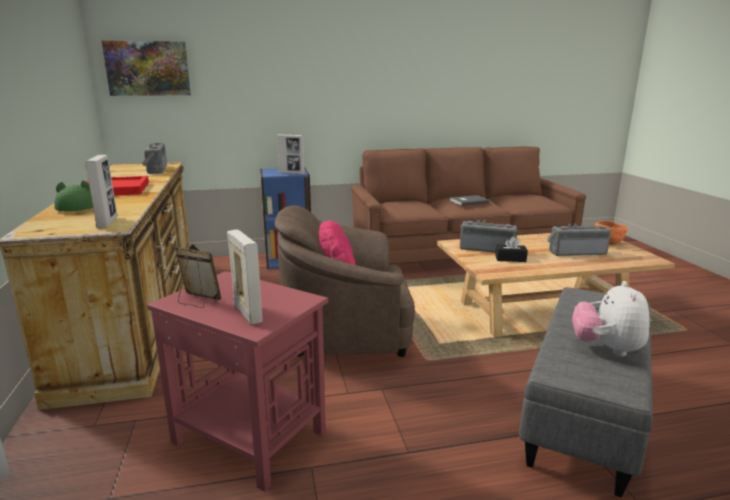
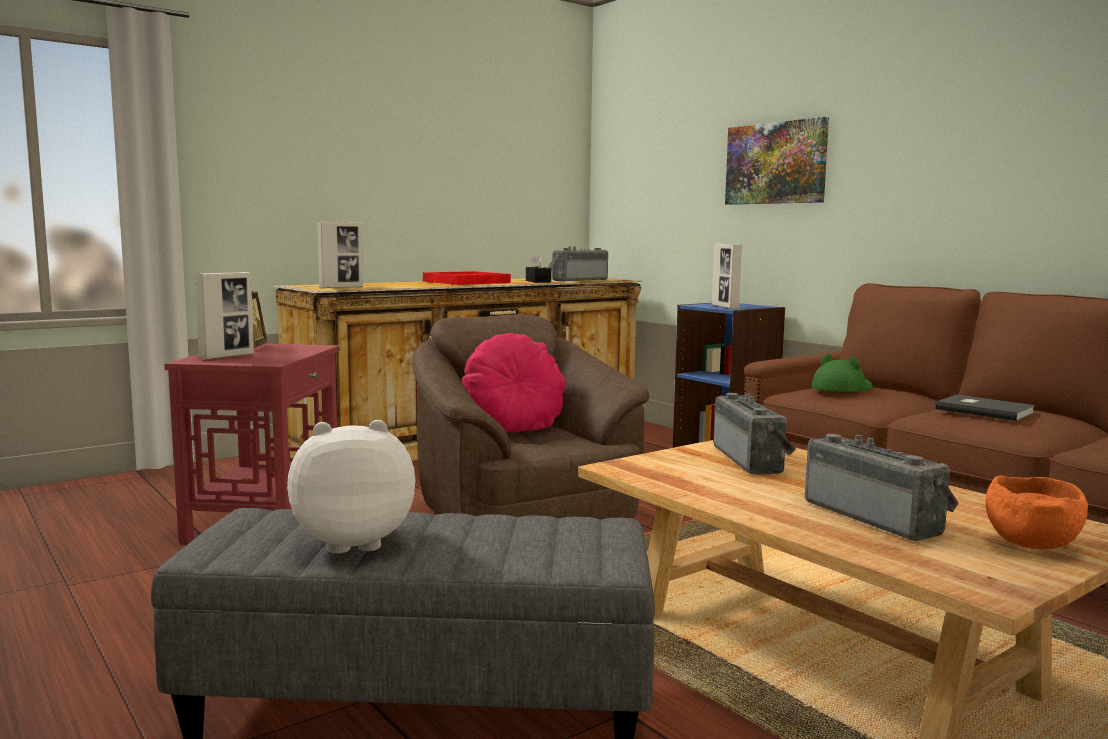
camera: 65 degrees right, 10 degrees down
(77, 206) = (389, 283): green hat -> green hat (842, 389)
(148, 68) = (633, 158): picture -> picture (776, 163)
(510, 259) = (721, 475): black tissue box -> black tissue box (538, 281)

